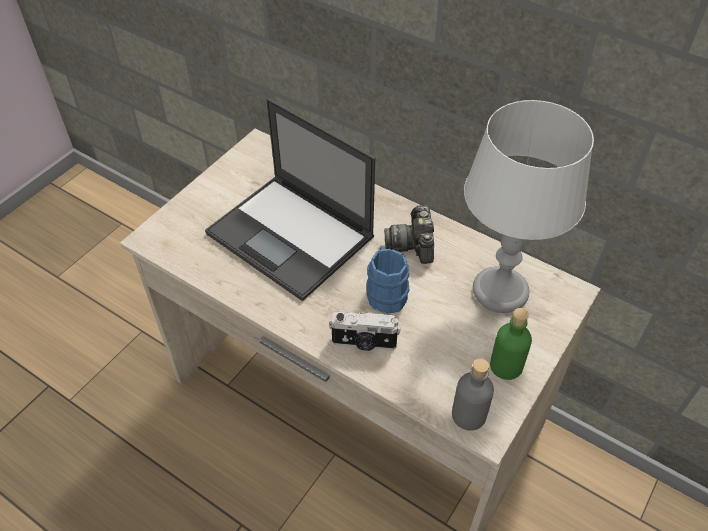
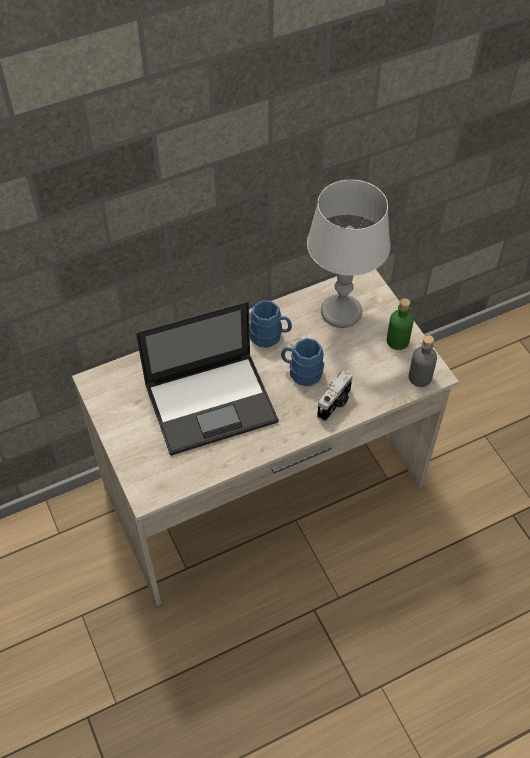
camera: 60 degrees left, 5 degrees up
(413, 244) = (270, 336): camera -> blue mug

